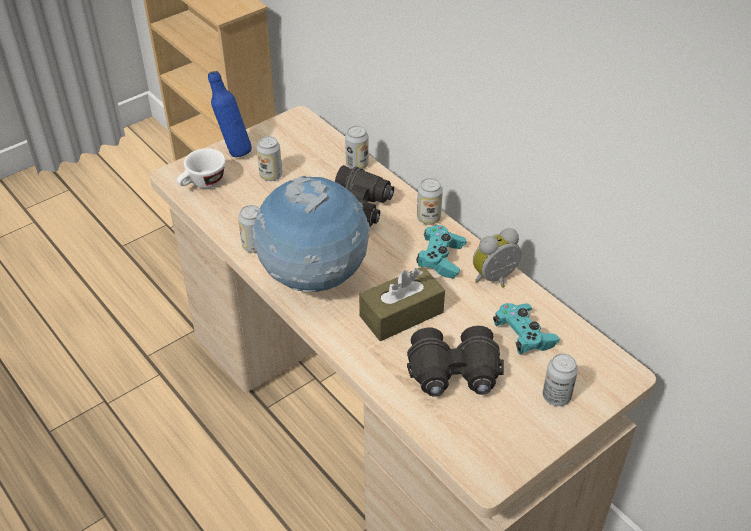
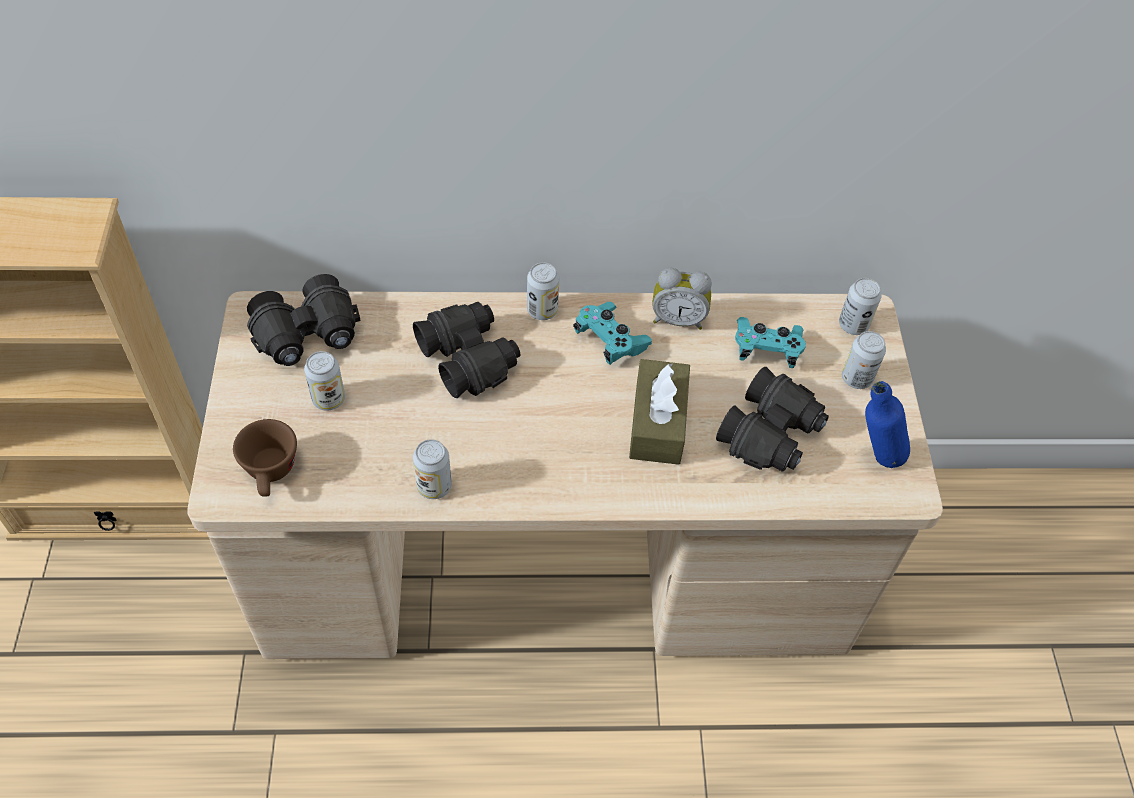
camera: 55 degrees left, 10 degrees up
(203, 184) = (272, 473): white cup -> brown cup
(234, 150) = (242, 407): blue bottle -> blue bottle (873, 459)
(304, 145) = (308, 335): none -> black binoculars
(314, 279) = (540, 464): globe -> none
(357, 165) = (395, 312): can -> can (853, 325)
(496, 280) = (678, 319): alarm clock -> alarm clock turned 90 degrees counterclockwise

